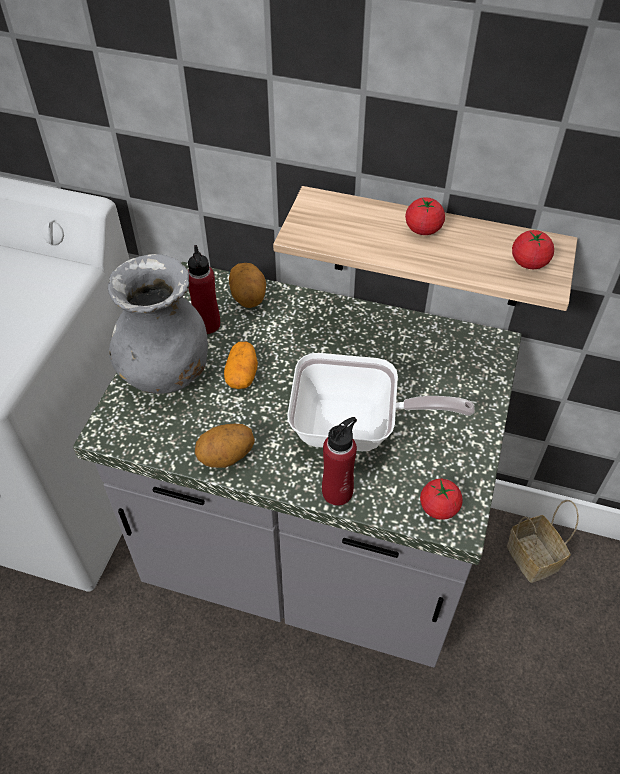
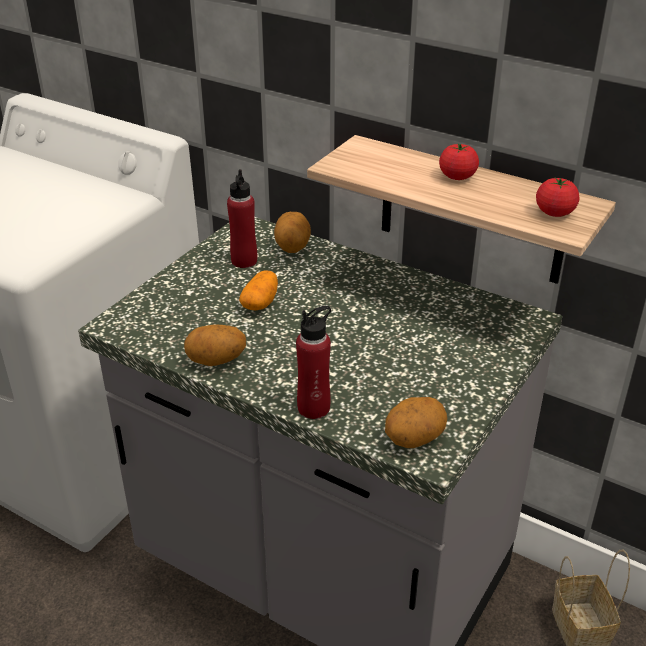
camera: 15 degrees right, 15 degrees down
(166, 371) = (190, 289): grey vase -> none
(355, 428) = (354, 361): frying pan -> none
(439, 507) = (414, 439): tomato -> potato

